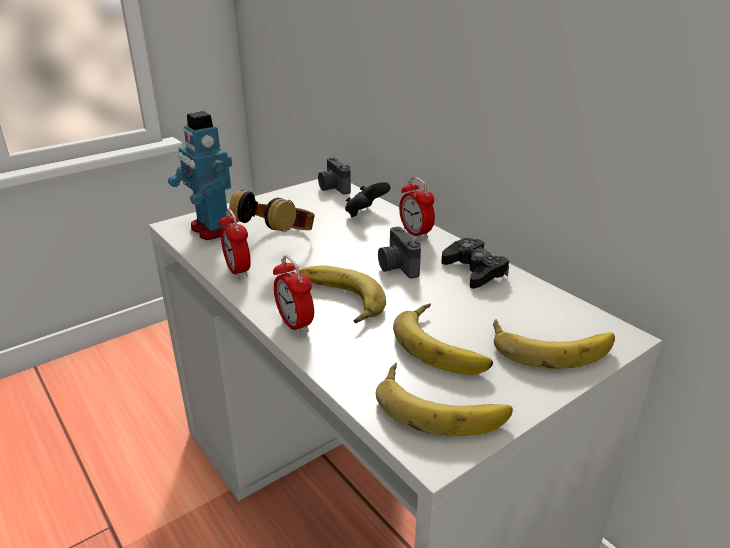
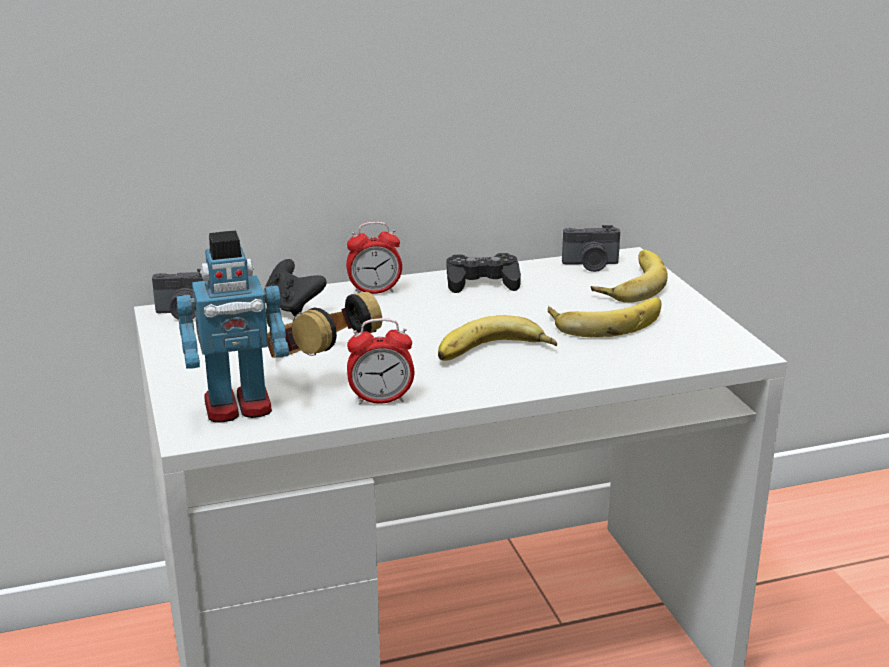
camera: 70 degrees left, 5 degrees down
(295, 324) = (529, 381): alarm clock -> none
(396, 267) = (446, 314): camera -> camera (591, 265)
(441, 405) = (690, 338): banana -> none

